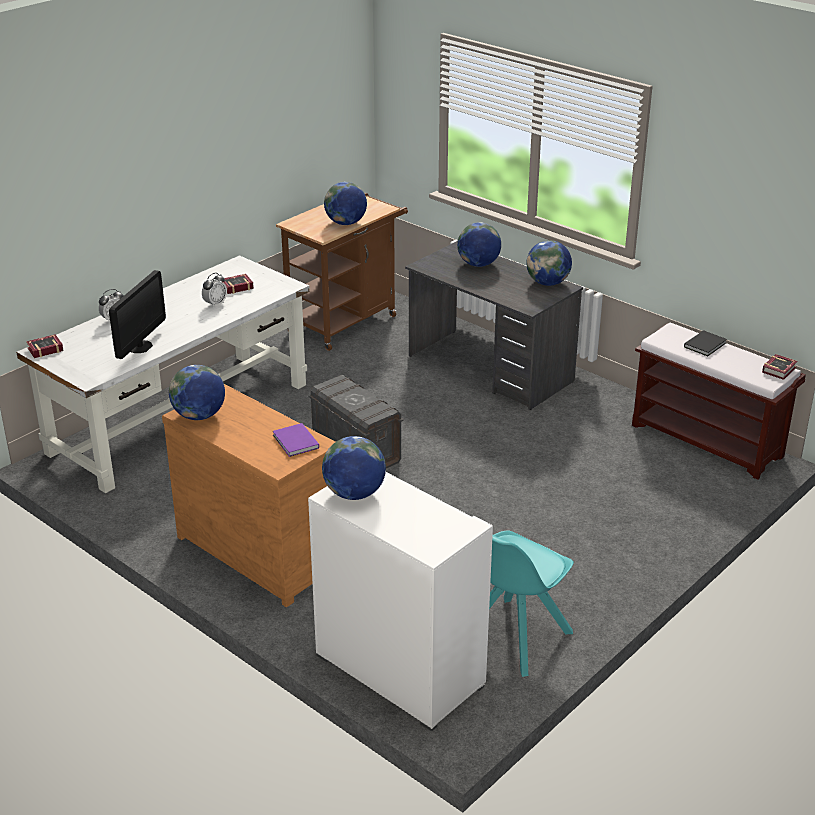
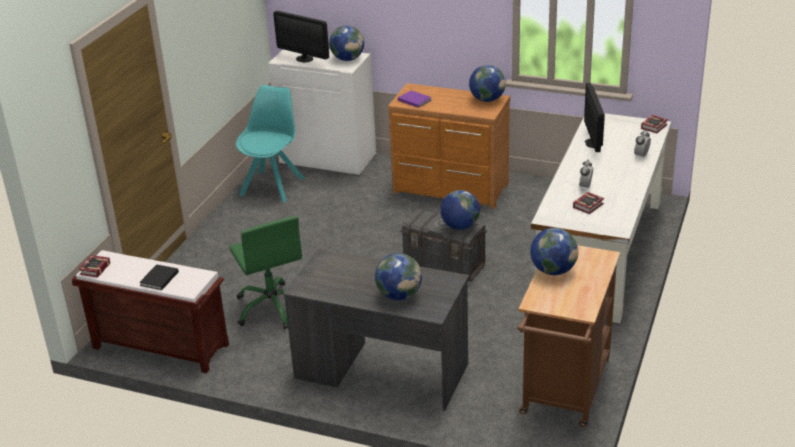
camera: 160 degrees right, 0 degrees up
(425, 515) = (304, 59): none -> monitor
(548, 283) = (319, 289): globe -> globe (460, 226)
(573, 451) = (273, 307): none -> green office chair

